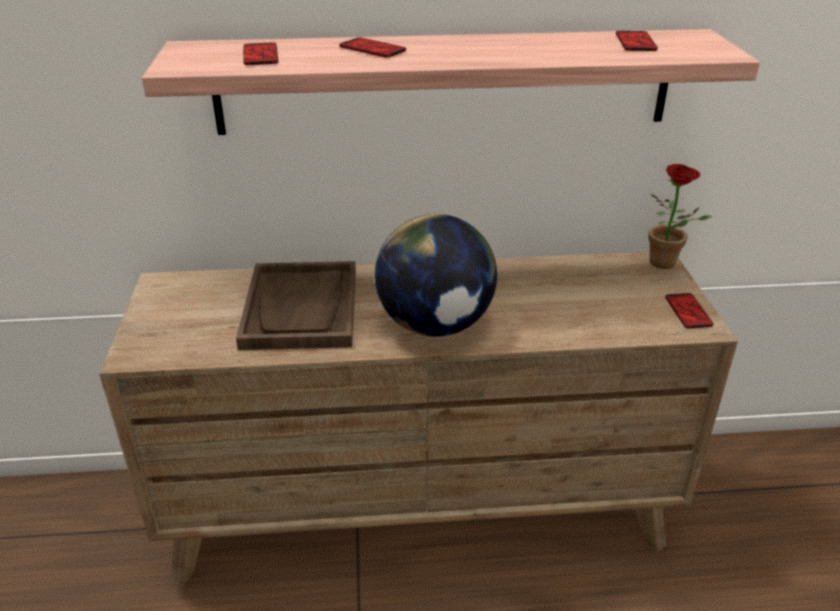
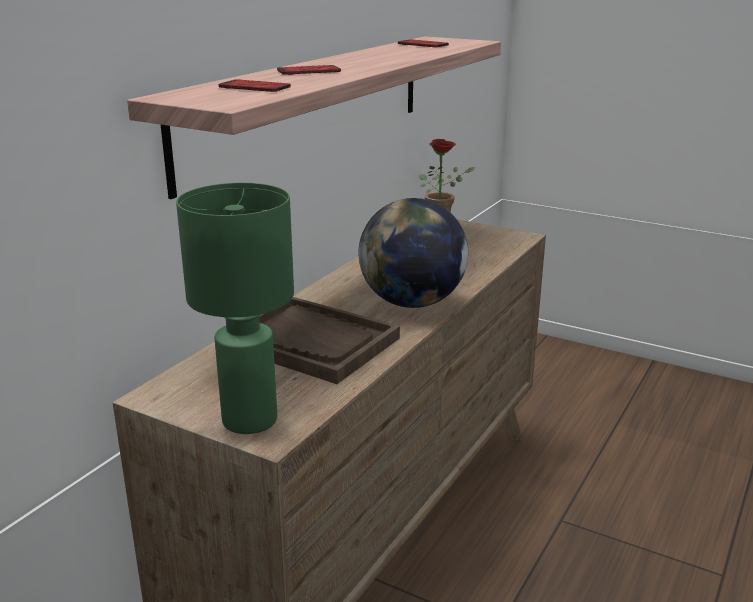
camera: 55 degrees left, 10 degrees down
(150, 336) = (250, 421): none -> green table lamp
(688, 311) = (501, 234): phone -> none

